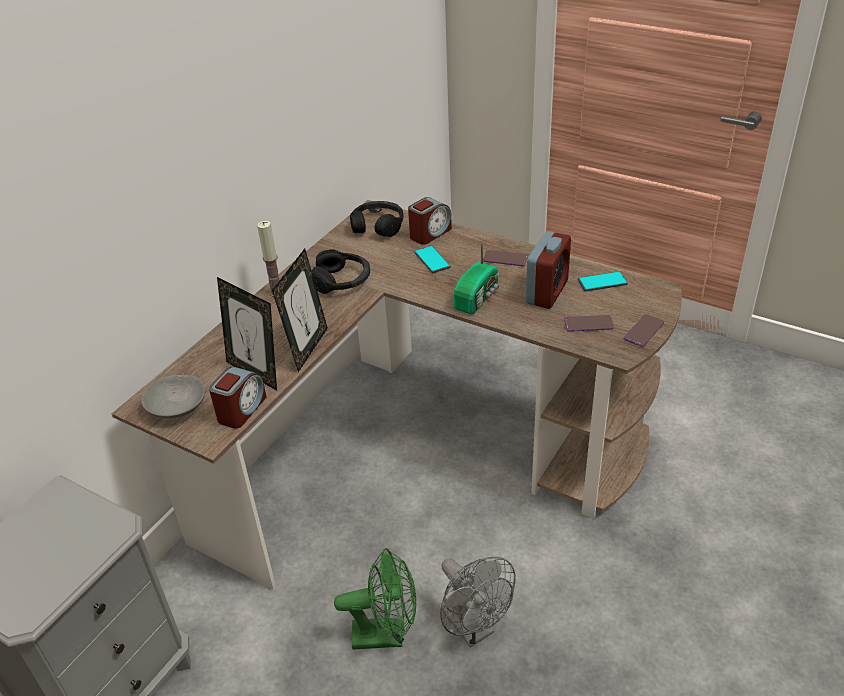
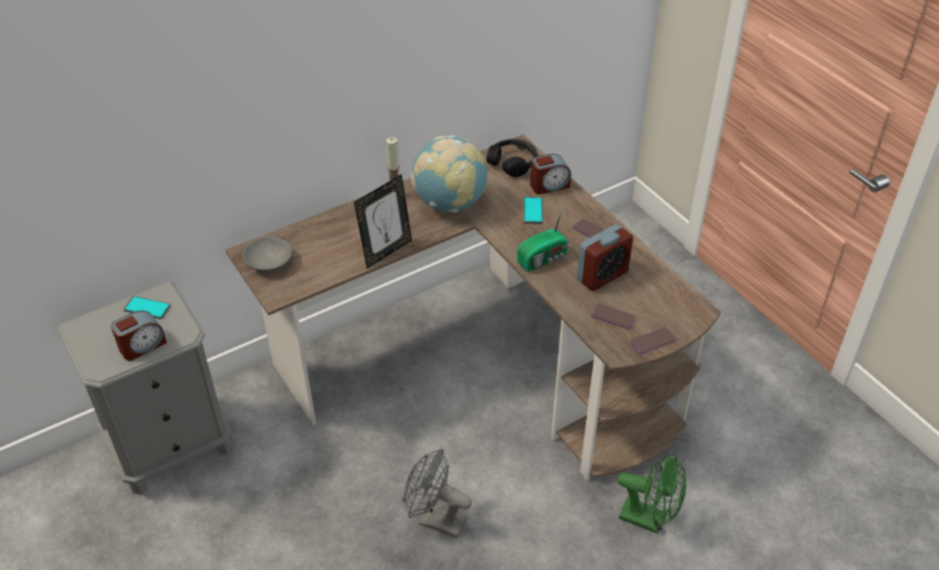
camera: 25 degrees right, 5 degrees up
(241, 410) = (309, 282): alarm clock -> alarm clock (142, 346)
(255, 372) = (337, 257): picture frame -> none
(342, 281) = (450, 203): black headphones -> globe
(386, 634) = (371, 494): green fan -> green fan (649, 519)
(473, 628) = (435, 520): grey fan -> grey fan turned 120 degrees clockwise
(602, 282) = (655, 284): phone -> phone (147, 308)

